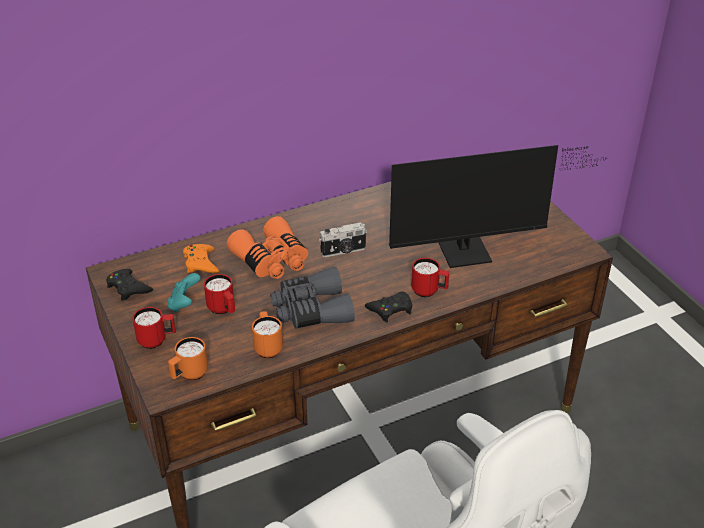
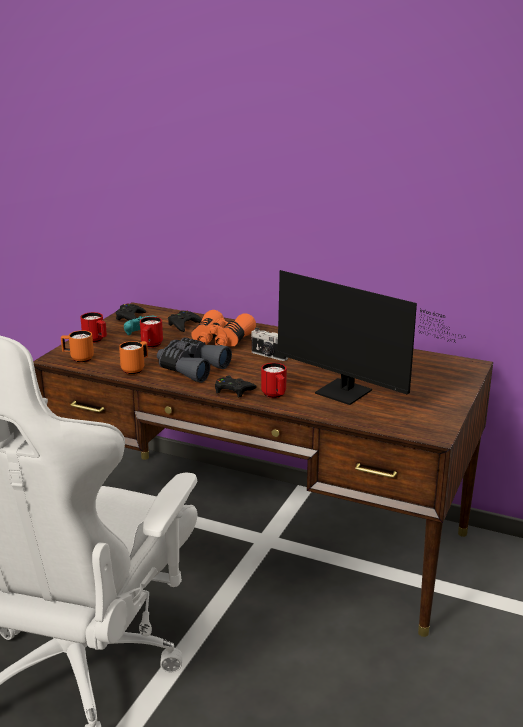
camera: 50 degrees right, 15 degrees down
(201, 263) = (184, 324): orange game controller -> black game controller

